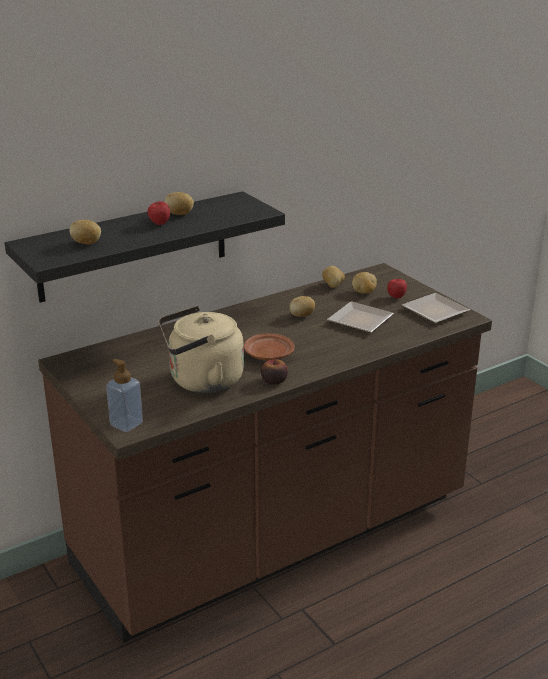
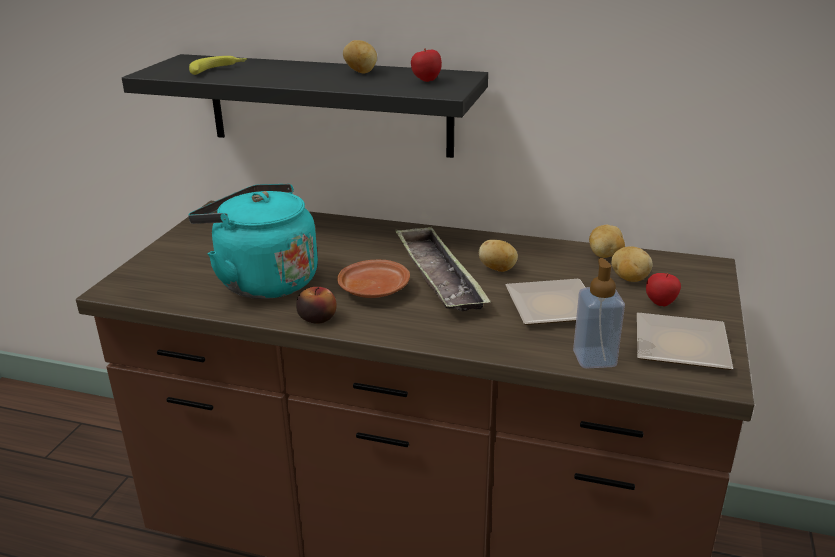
camera: 50 degrees right, 0 degrees up
(86, 243) = (219, 70): potato -> banana
(126, 424) = (128, 283): soap dispenser -> soap dispenser (594, 358)
(159, 224) = (318, 74): apple -> apple (426, 81)
(202, 381) = (262, 281): beige kettle -> turquoise kettle
(282, 333) = (438, 276): none -> tray

